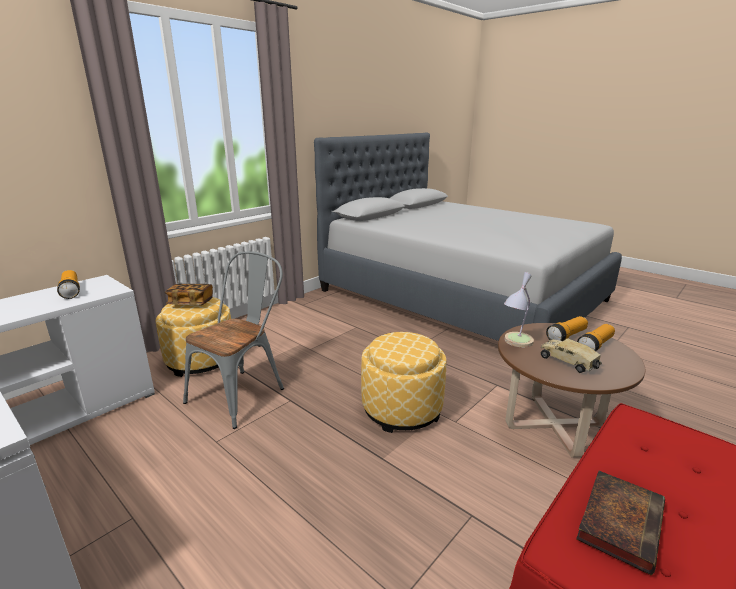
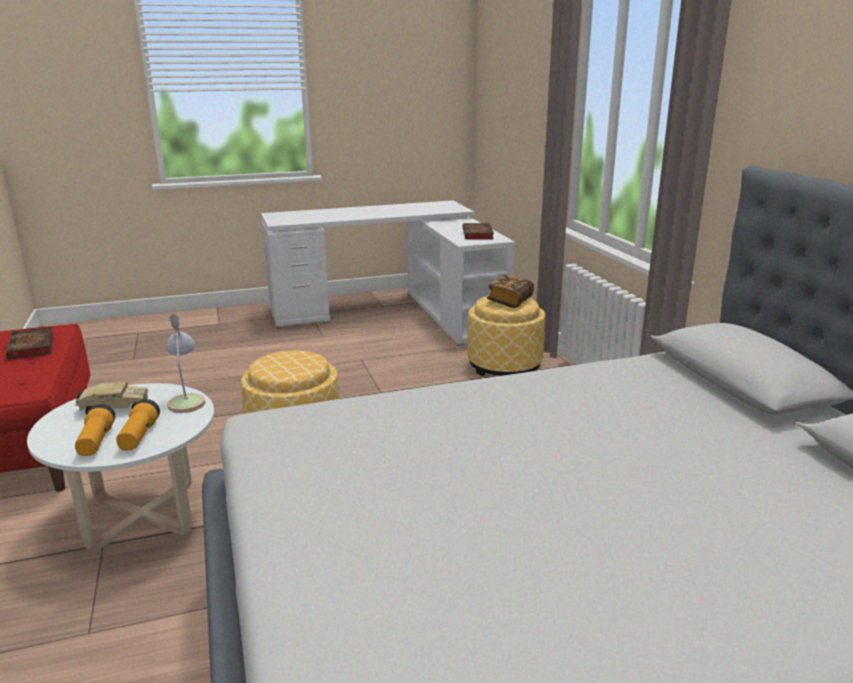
camera: 120 degrees right, 0 degrees up
(71, 291) = (478, 235): flashlight -> book
(243, 392) = (419, 375): grey chair -> none
(553, 425) = (142, 516): brown coffee table -> white coffee table

